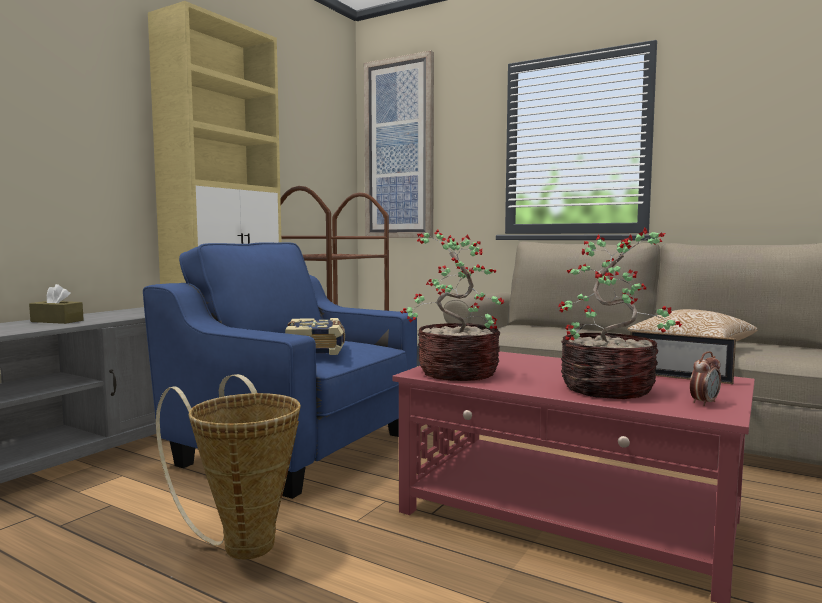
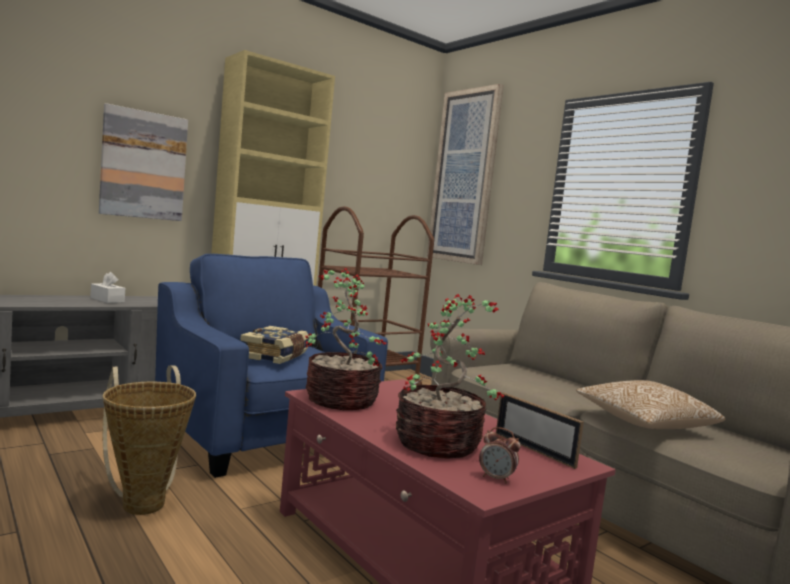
camera: 20 degrees right, 0 degrees up
(57, 321) = (107, 300): brown tissue box -> white tissue box
(67, 146) = (143, 165): none -> picture
(704, 403) = (496, 478): alarm clock -> alarm clock turned 45 degrees clockwise

